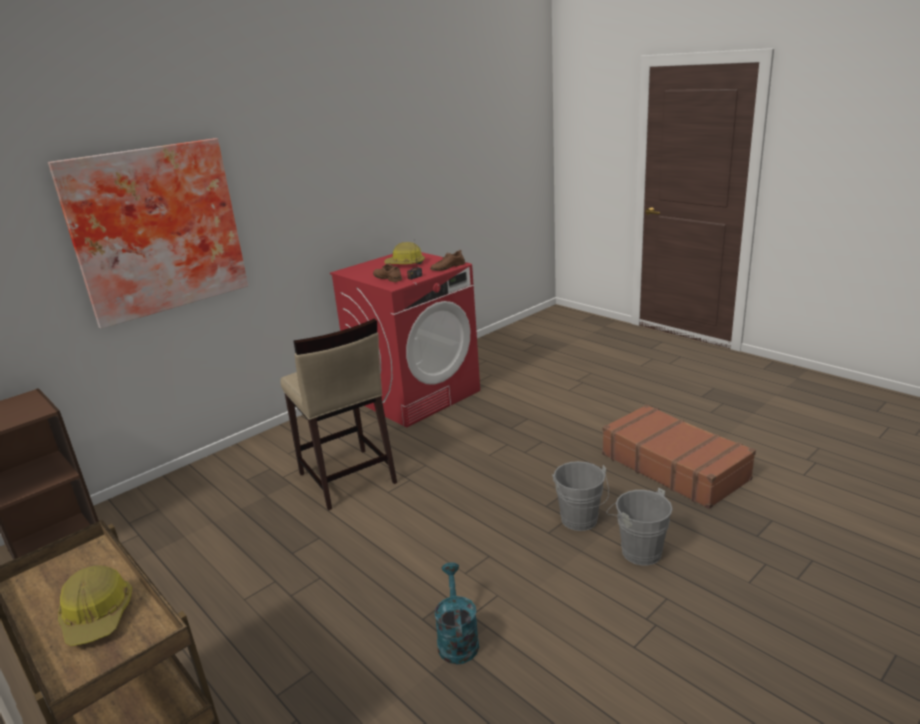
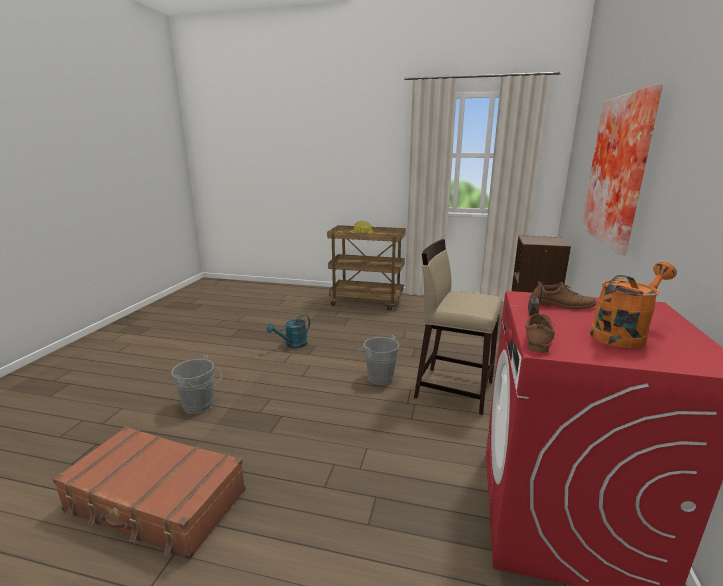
camera: 145 degrees right, 5 degrees down
(405, 264) = (623, 334): hard hat -> orange watering can
(457, 638) = (292, 345): turquoise watering can -> turquoise watering can turned 90 degrees clockwise
(580, 522) = (248, 412): grey bucket -> grey bucket (378, 377)

